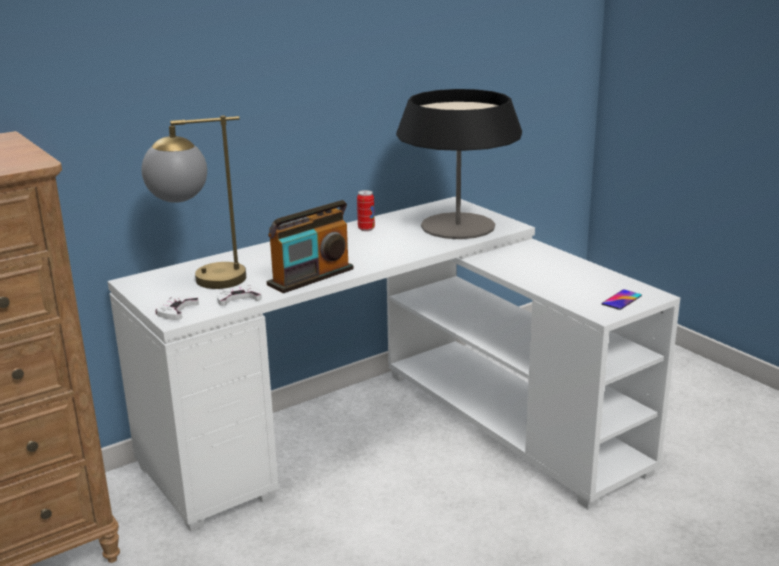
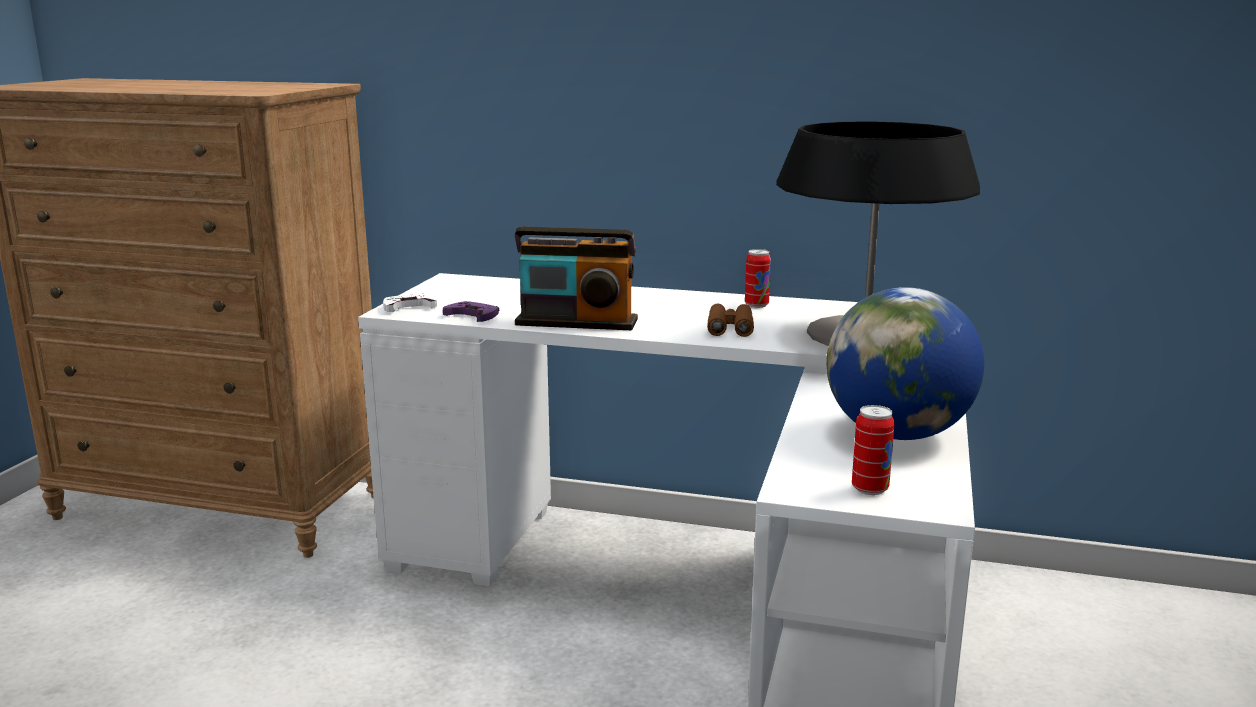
camera: 50 degrees right, 5 degrees down
(201, 281) = (491, 295): table lamp -> none
(238, 299) = (473, 316): white game controller -> purple game controller
(393, 247) = (730, 327): none -> brown binoculars
(570, 272) = (897, 434): none -> globe
(621, 300) = (870, 489): phone -> can

